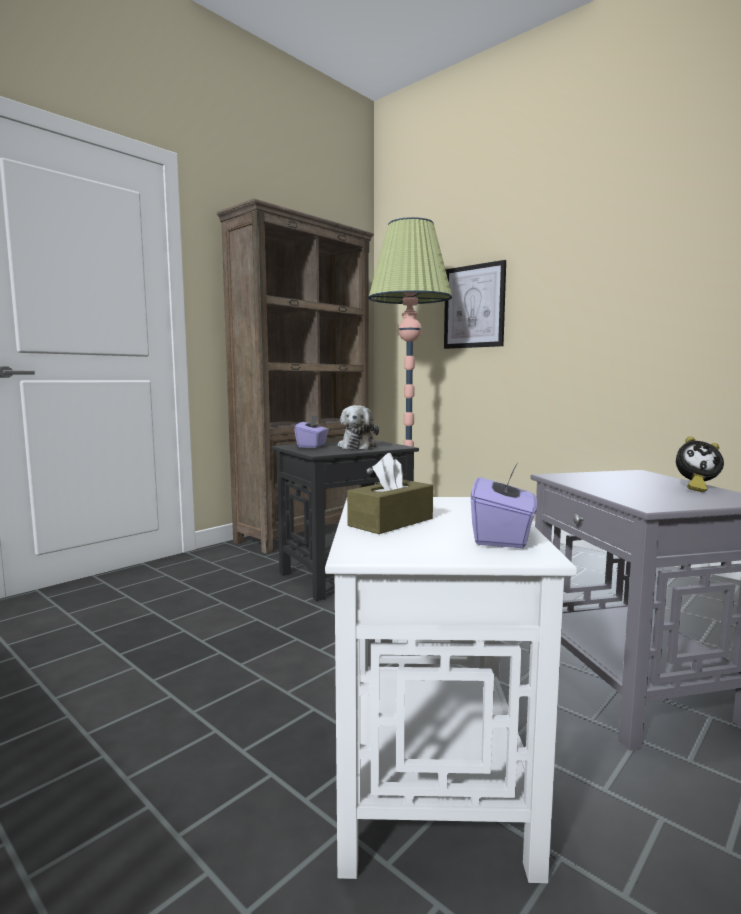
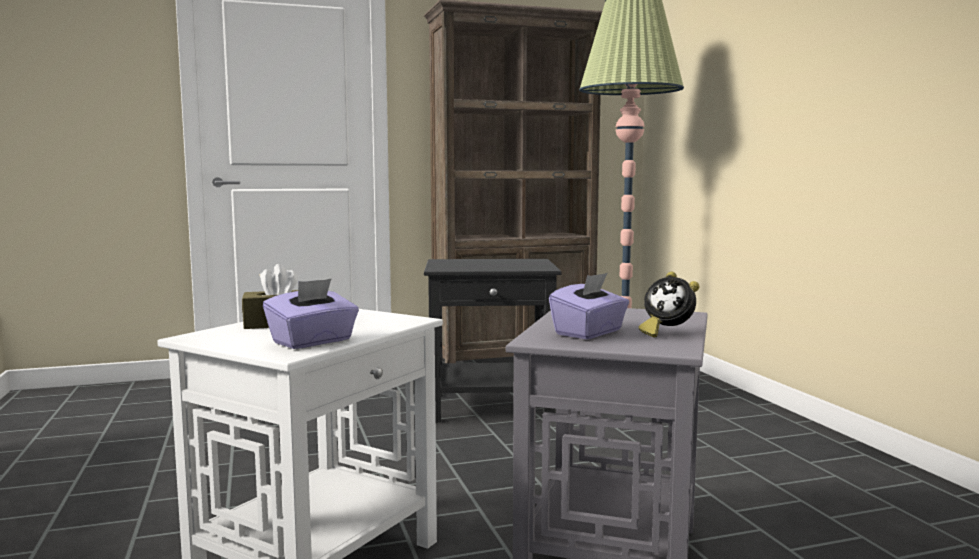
camera: 30 degrees right, 0 degrees up
(312, 446) = (461, 261): purple tissue box -> purple tissue box (589, 333)
(357, 446) = (501, 265): plush toy -> none
(474, 306) = (731, 93): picture -> none

